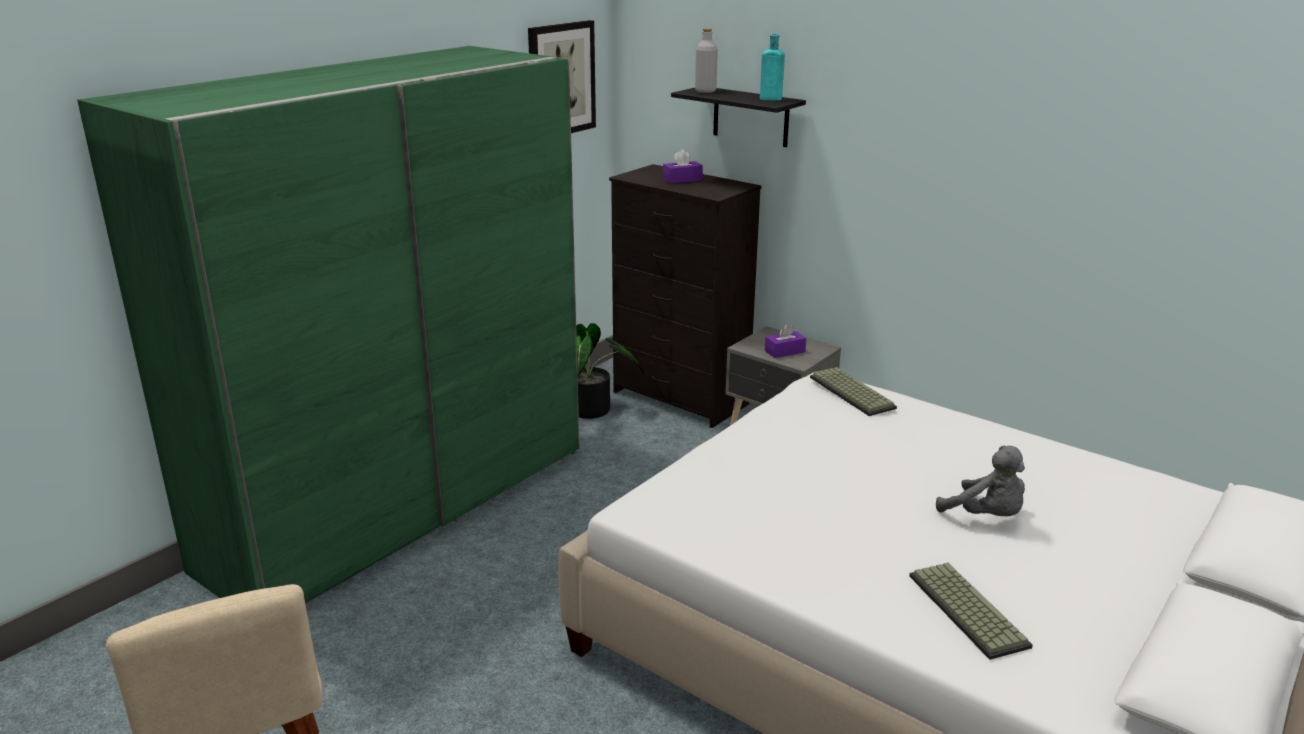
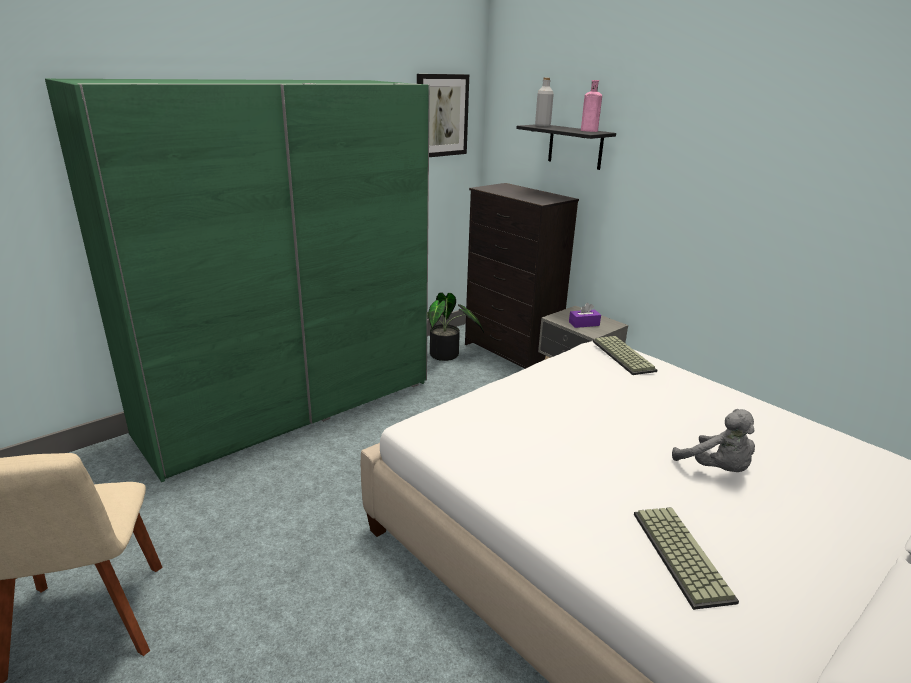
camera: 10 degrees right, 0 degrees up
(682, 179) = (521, 192): purple tissue box -> none
(769, 99) = (587, 131): turquoise bottle -> pink bottle

